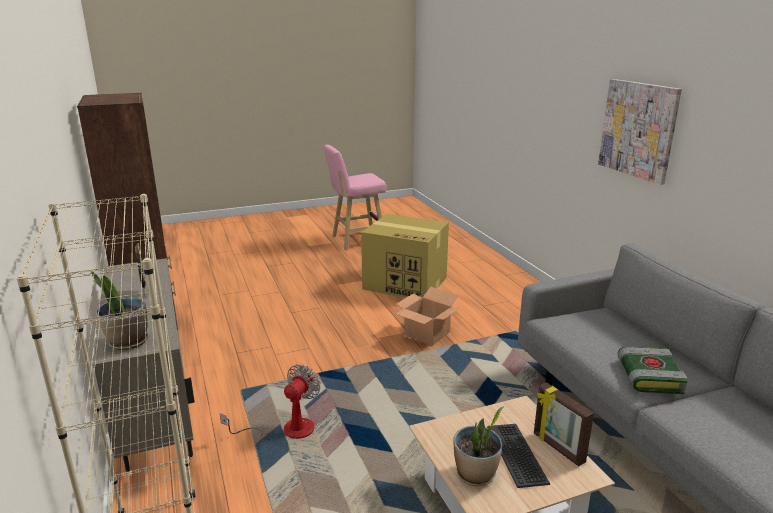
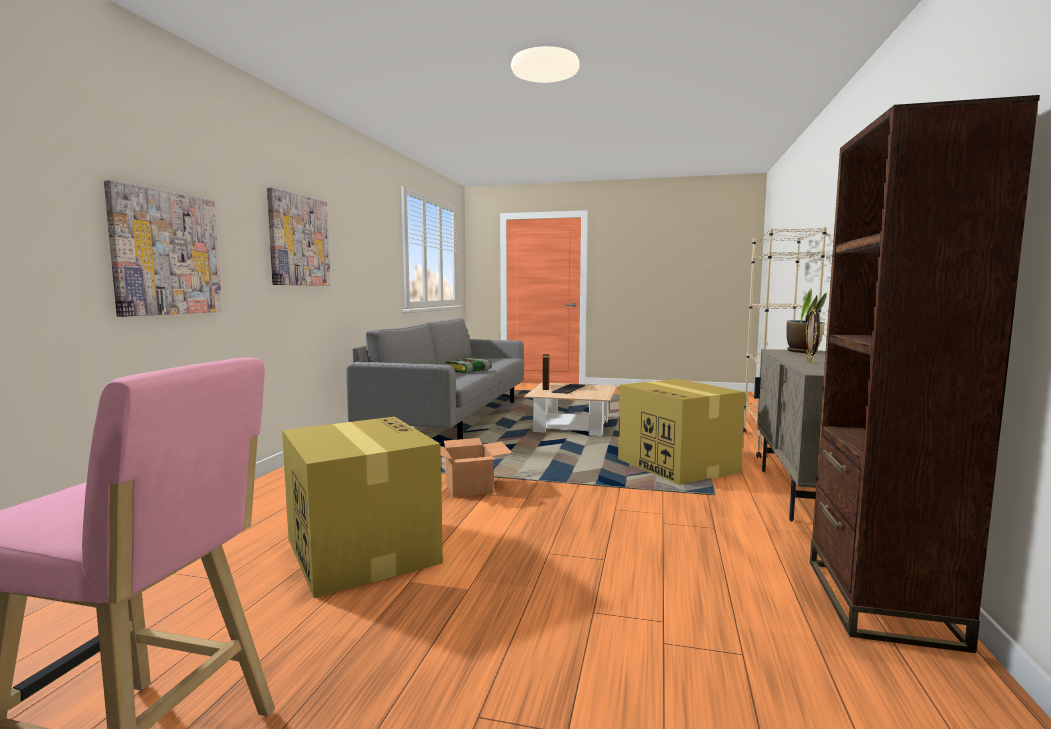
camera: 145 degrees left, 15 degrees down
(287, 431) = (678, 466): fan -> cardboard box
(475, 475) = (597, 389): potted plant -> none
(542, 125) = (166, 253): none -> picture

